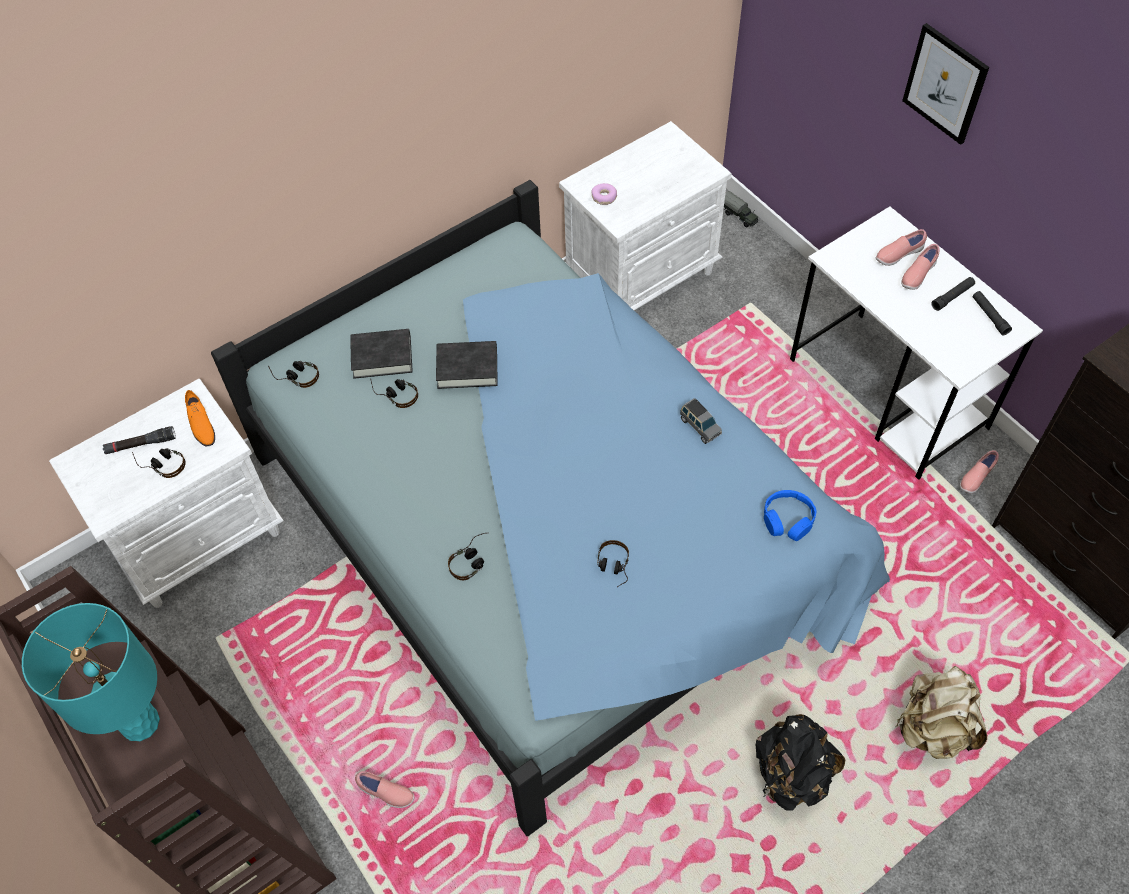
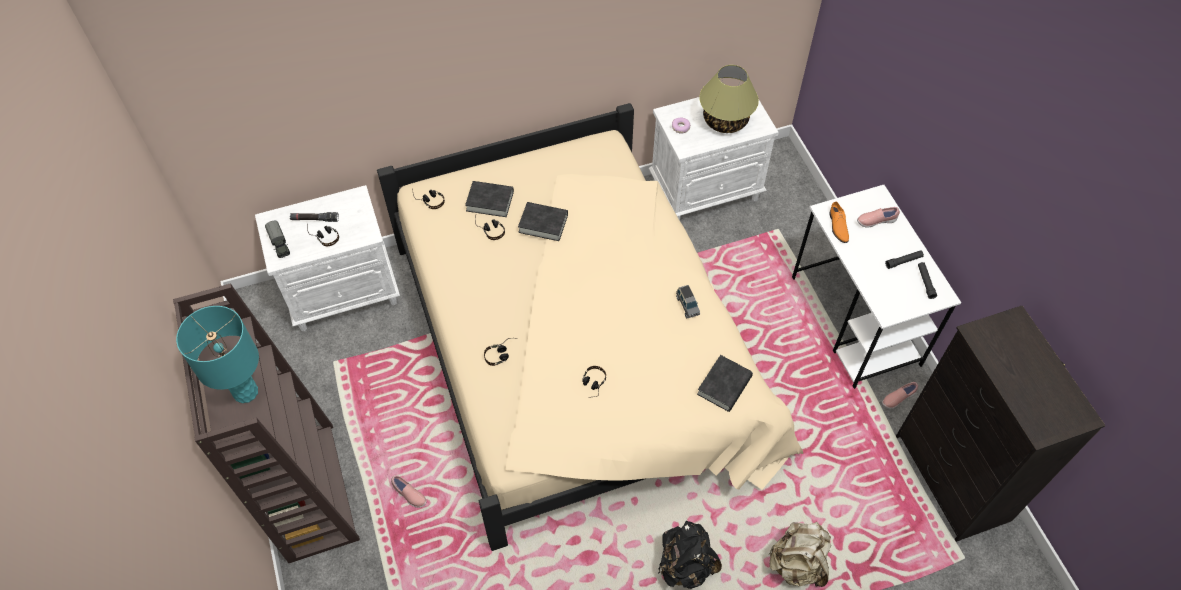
camera: 15 degrees right, 0 degrees up
(200, 423) = (356, 215): orange shoe -> orange shoe (837, 226)
(556, 530) = (582, 352): blue bed -> beige bed
(658, 175) = (724, 121): none -> table lamp
(739, 216) = (793, 163): toy truck -> toy truck (280, 245)
(788, 519) = (724, 386): blue headphones -> black book
(917, 275) = (884, 239): pink shoe -> none
(945, 83) = (927, 107): picture -> none

